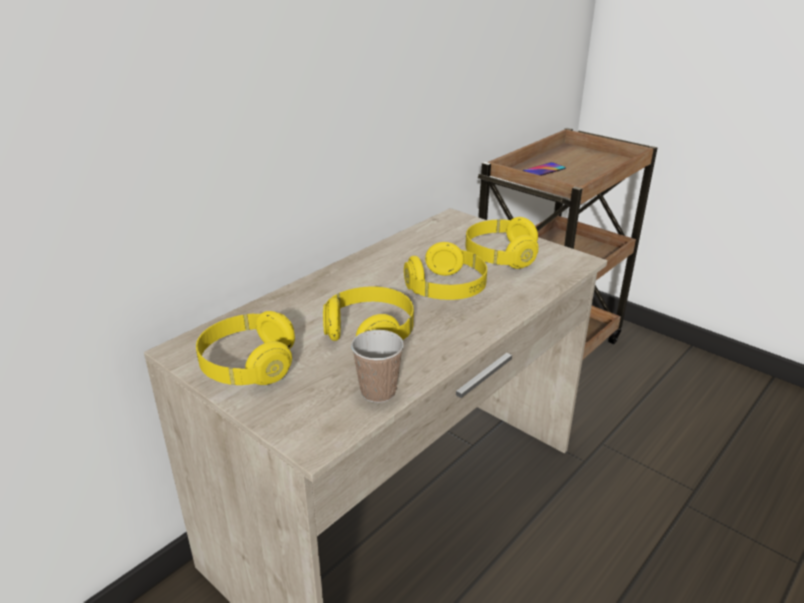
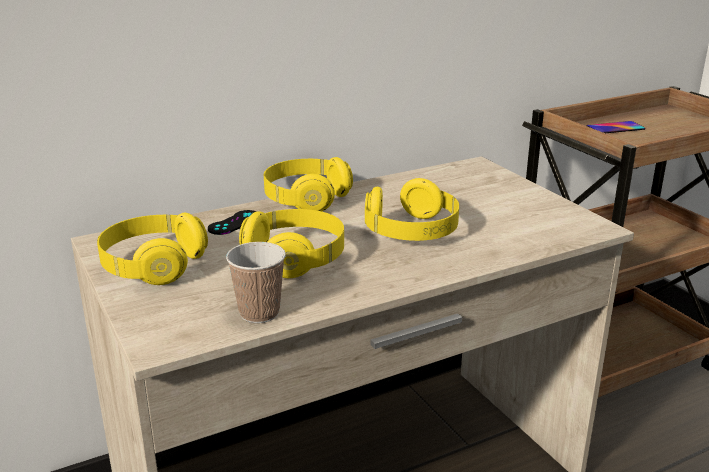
camera: 20 degrees right, 5 degrees down
(290, 307) = (234, 223): none -> black game controller
(500, 256) = (500, 210): yellow headphones -> yellow headphones (306, 199)

